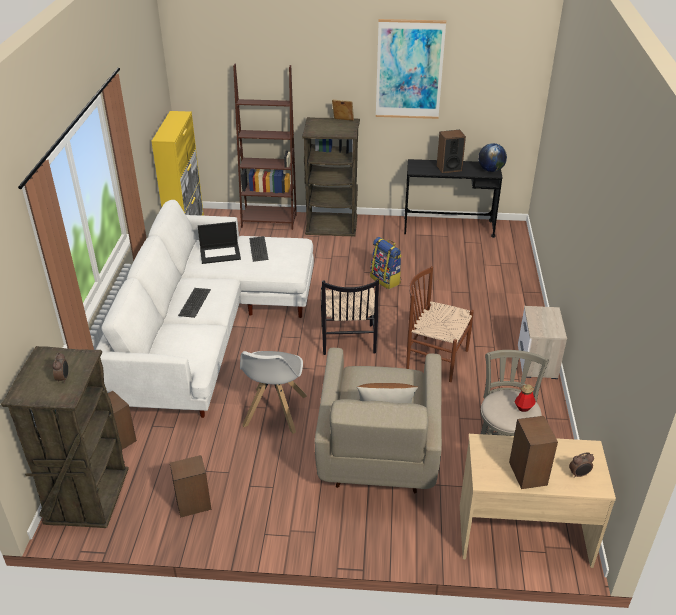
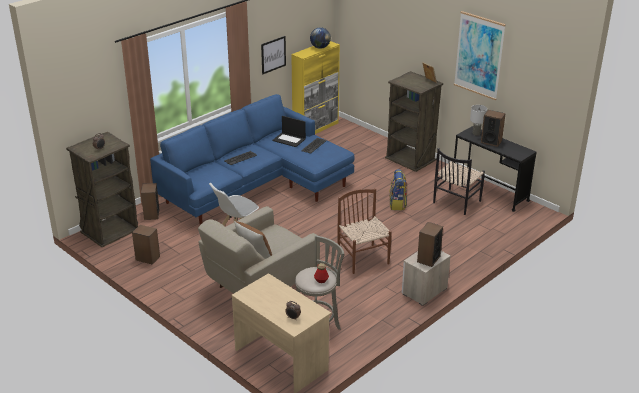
camera: 40 degrees right, 5 degrees down
(139, 147) = (273, 54): none -> picture
(207, 332) = (255, 186): white sofa -> blue sofa
(269, 220) = (374, 141): brown bookcase -> none
(348, 342) = (325, 226): black chair -> black chair (455, 203)
(425, 166) = (476, 134): none -> white table lamp
(490, 170) = (520, 154): globe -> globe (320, 47)
(527, 473) = (268, 303): speaker -> speaker (428, 259)

